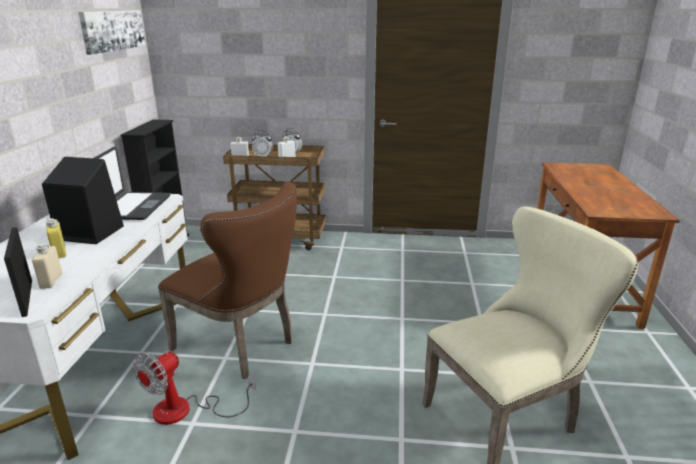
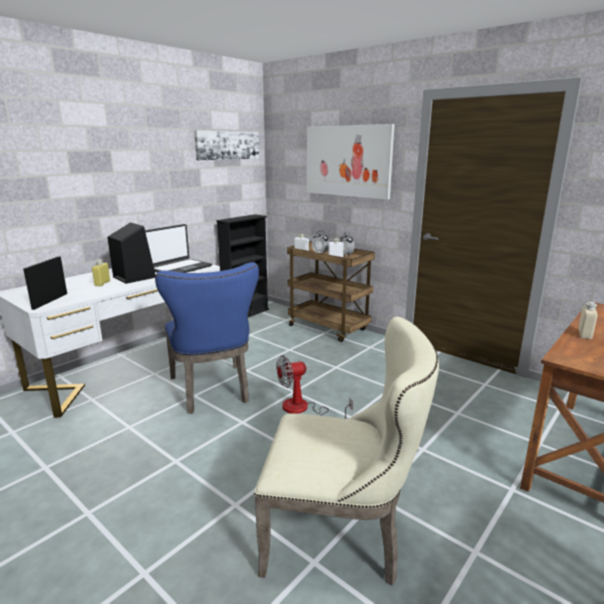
camera: 35 degrees right, 5 degrees down
(51, 281) = (73, 296): beige bottle -> beige bottle (584, 334)
(185, 411) = (134, 418): fan -> fan (303, 409)
(241, 345) = (213, 391): brown chair -> blue chair
(277, 46) = (348, 161): none -> picture

